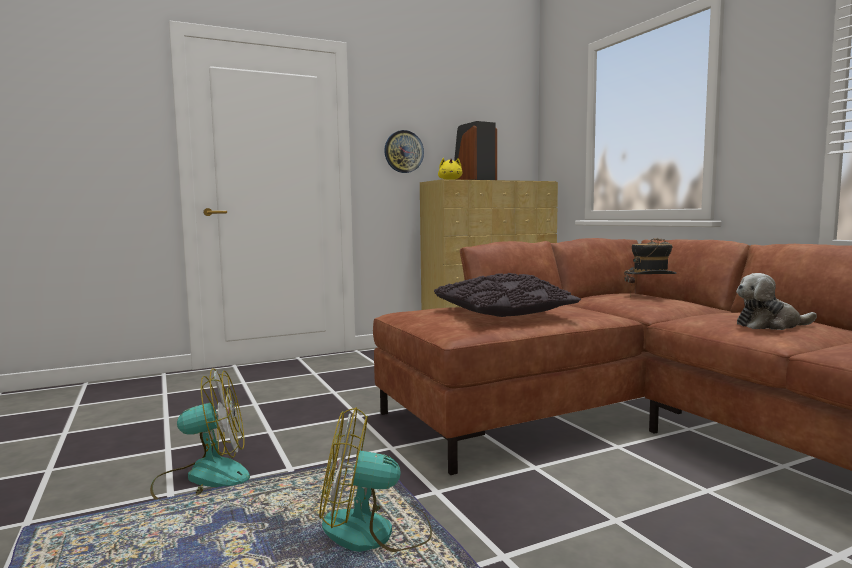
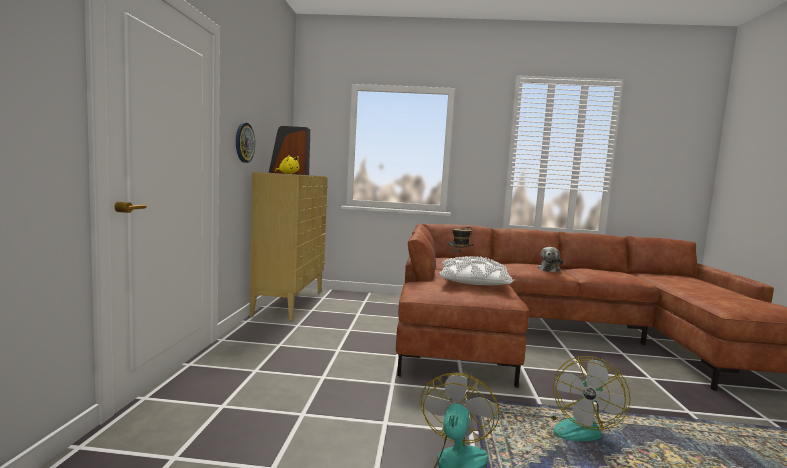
camera: 60 degrees left, 0 degrees up
(502, 313) = (474, 282): black pillow -> white pillow

